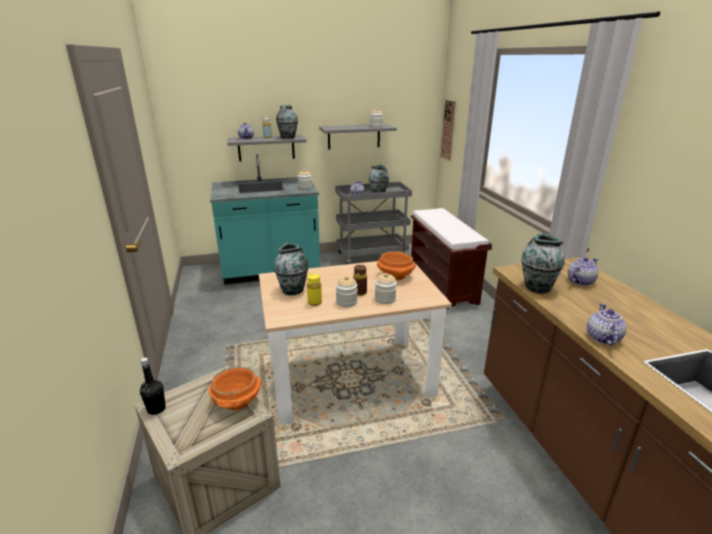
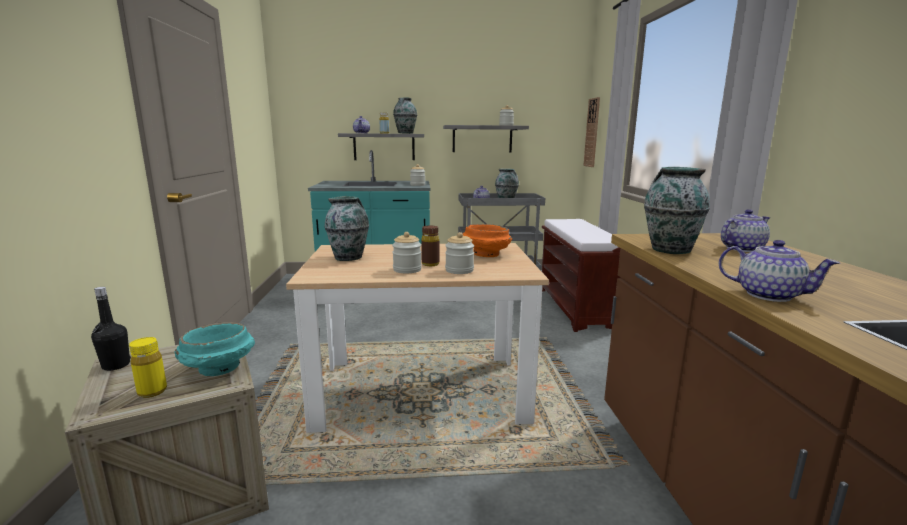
camera: 10 degrees right, 10 degrees down
(237, 402) = (218, 369): orange bowl -> turquoise bowl
(314, 303) = (366, 268): yellow bottle -> yellow bottle (152, 391)
(602, 338) = (767, 295): teapot -> teapot turned 105 degrees clockwise

